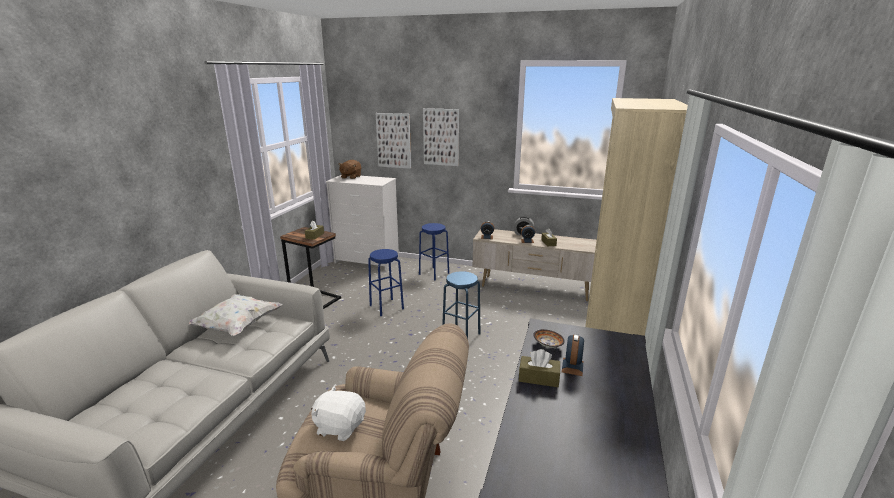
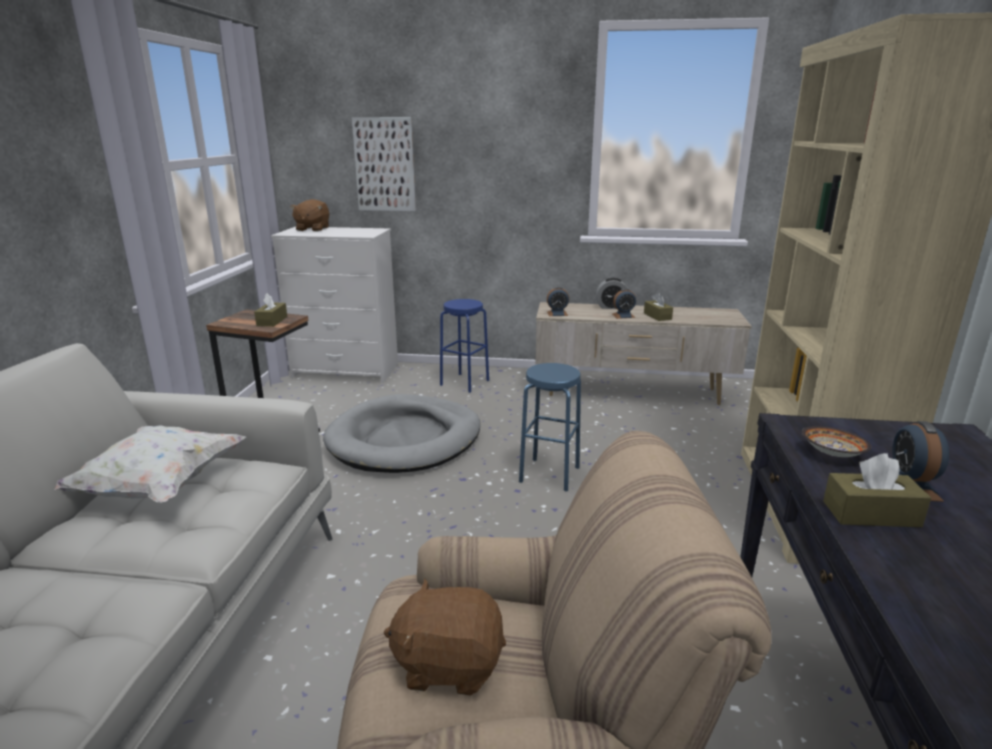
camera: 10 degrees left, 0 degrees up
(340, 426) = (448, 664): white plush toy -> brown plush toy
(386, 307) = (405, 439): blue stool -> grey dog bed
(441, 137) = (466, 155): picture -> none

